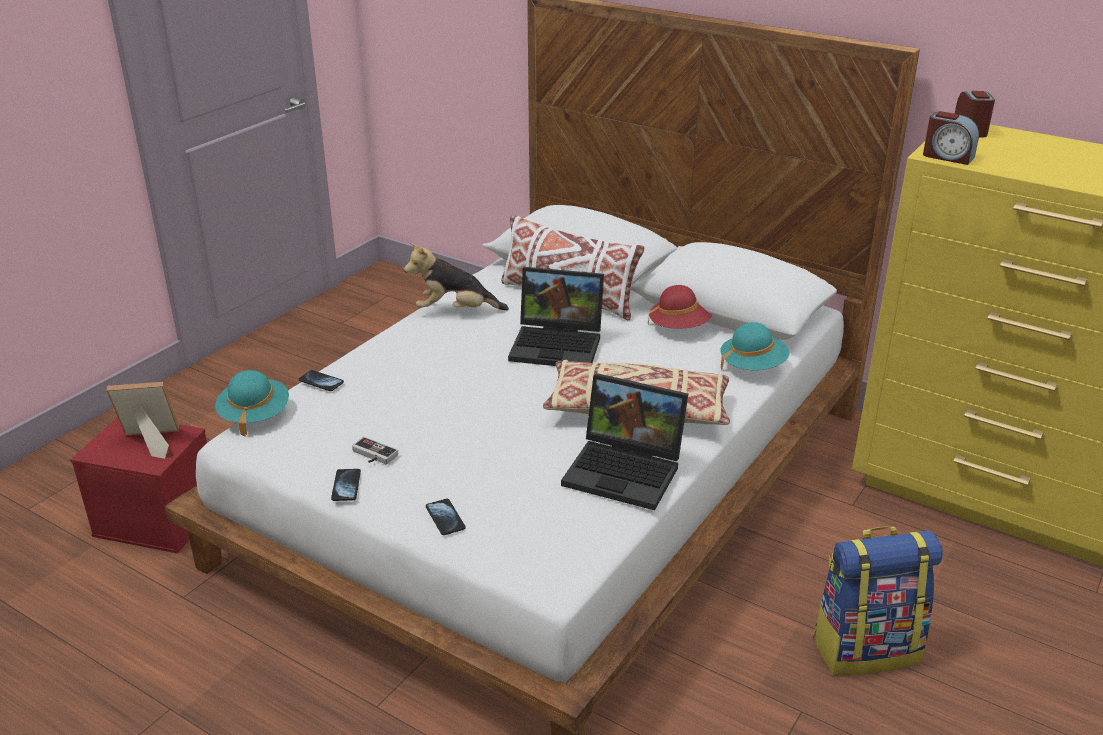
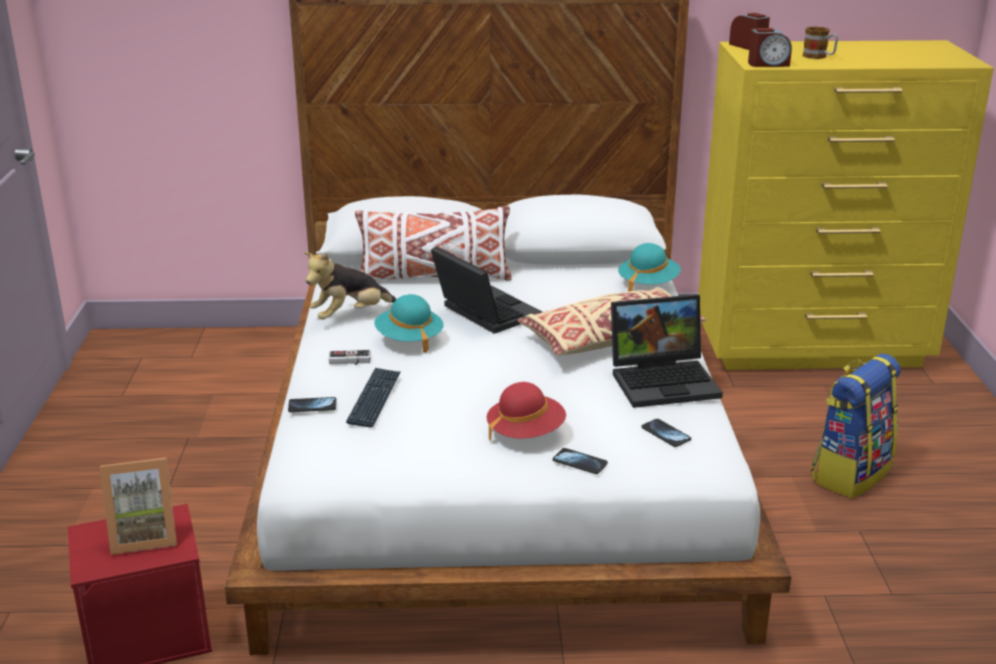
camera: 35 degrees left, 5 degrees down
(150, 442) = (144, 536): picture frame -> picture frame turned 150 degrees counterclockwise
(254, 415) = (285, 454): turquoise hat -> turquoise hat (409, 339)
(346, 486) = (462, 473): phone -> phone (666, 434)
(367, 393) = (374, 398): none -> keyboard
(372, 455) = (449, 443): game controller -> game controller (349, 361)
(559, 345) = (483, 313): laptop -> laptop turned 105 degrees counterclockwise
(679, 327) = (556, 273): red hat -> red hat (525, 433)
(1030, 160) = (819, 57): none -> mug

